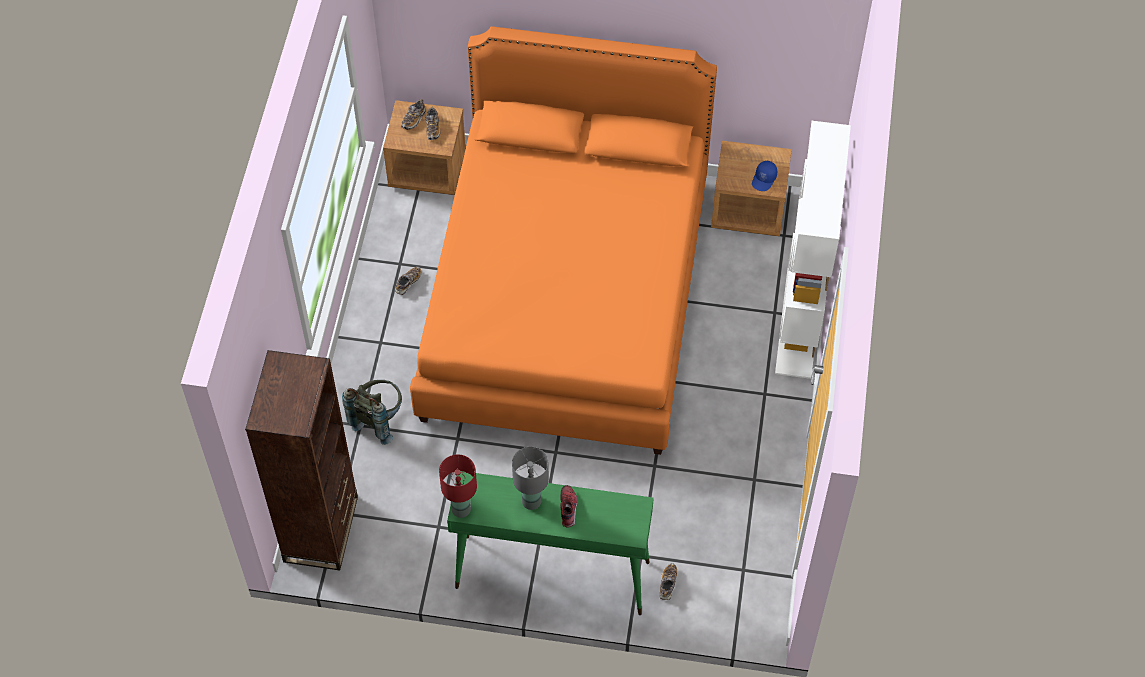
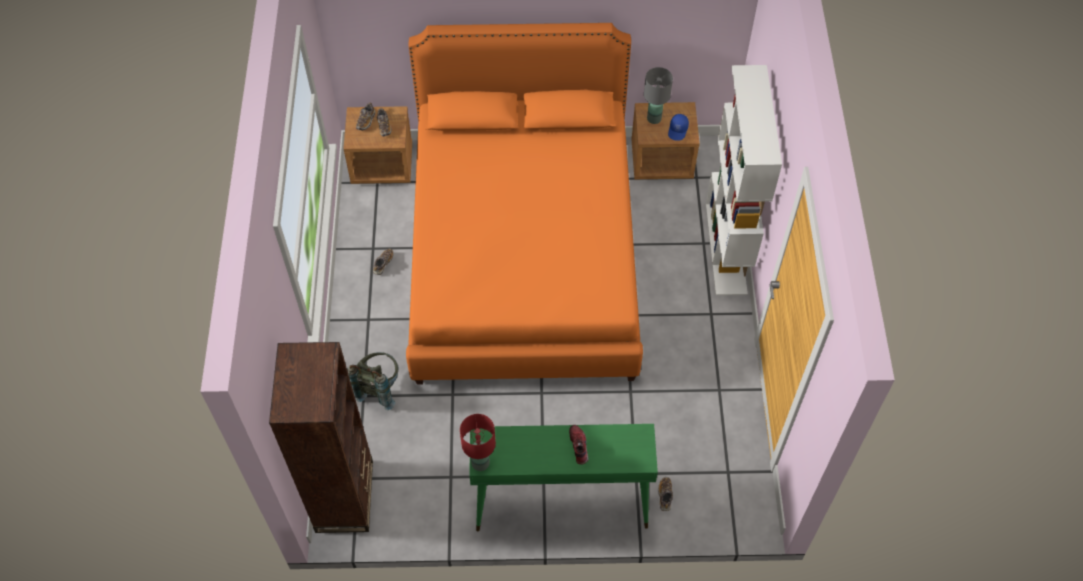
camera: 10 degrees left, 0 degrees up
(531, 501) = (543, 445): grey table lamp -> grey table lamp (653, 118)

